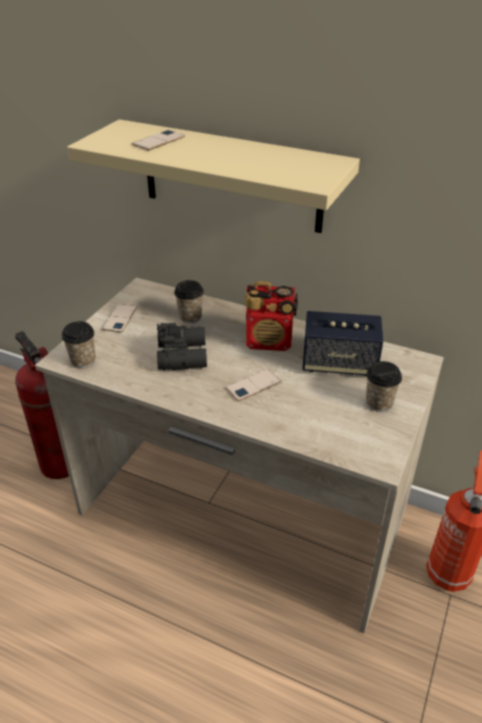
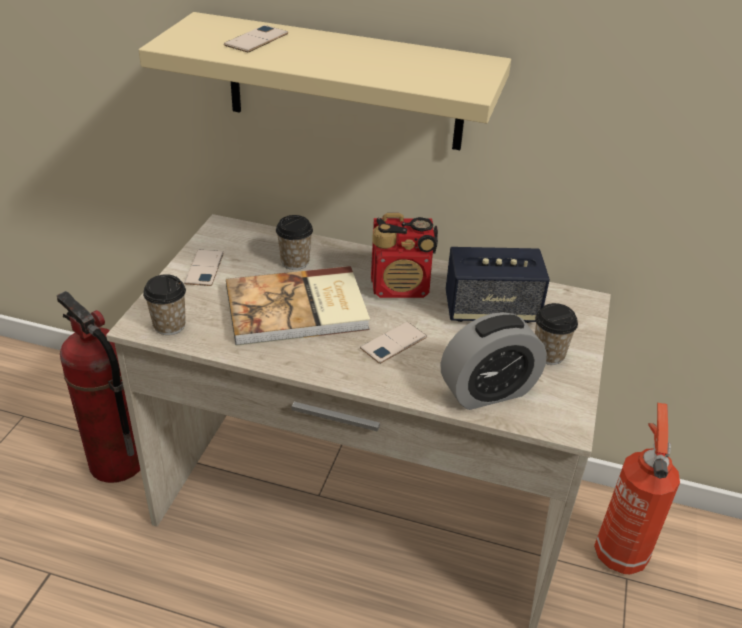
camera: 10 degrees left, 0 degrees up
(184, 355) = (298, 310): black binoculars -> book
(321, 429) = (488, 391): none -> alarm clock

